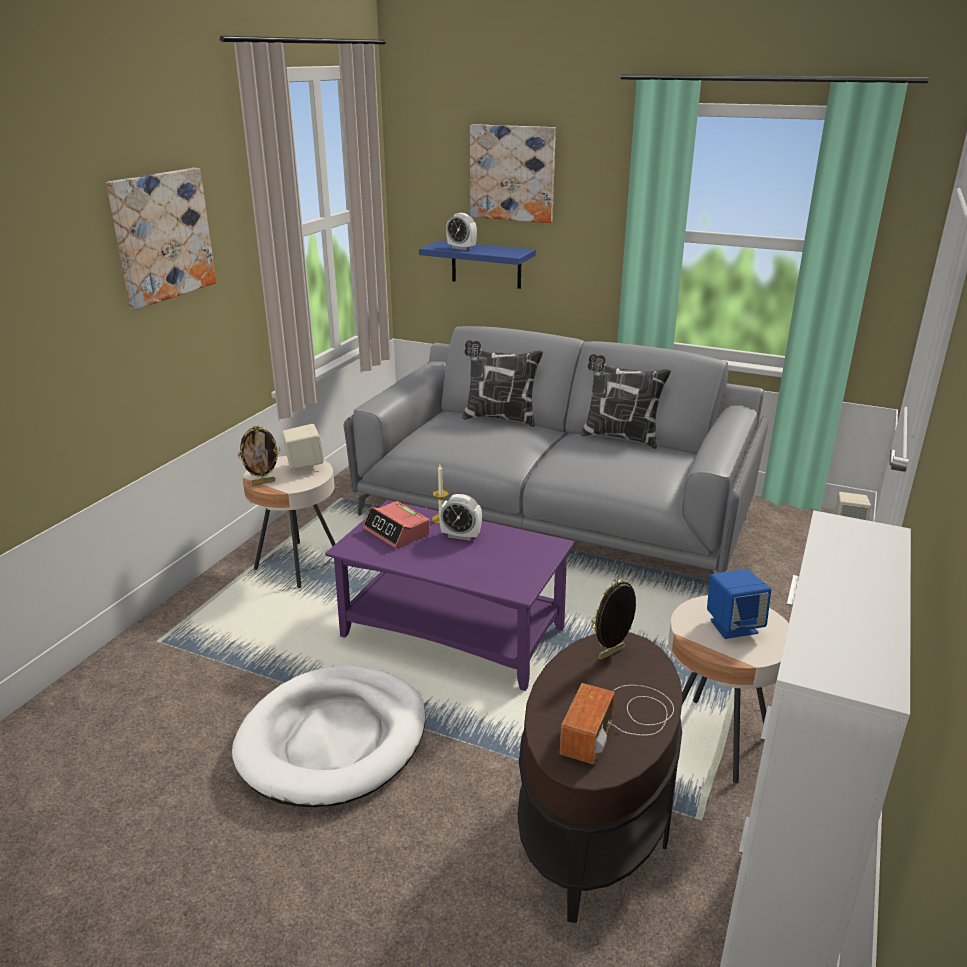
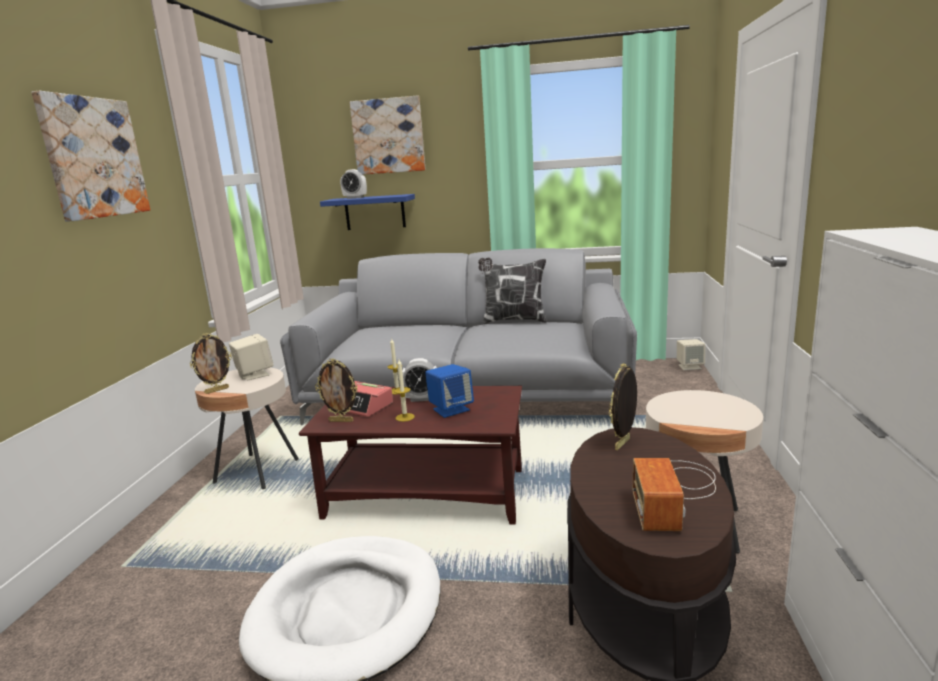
camera: 15 degrees left, 10 degrees down
(370, 547) = (341, 421): none -> picture frame
(432, 557) = (405, 417): none -> candle
(455, 632) = (427, 493): purple coffee table -> brown coffee table
(499, 418) = (411, 324): pillow -> none
(733, 626) = (702, 408): blue speaker -> blue speaker (451, 409)

